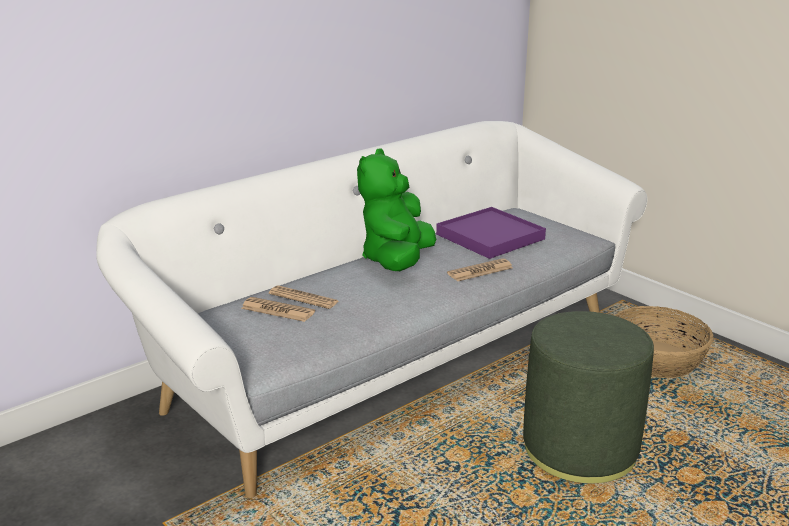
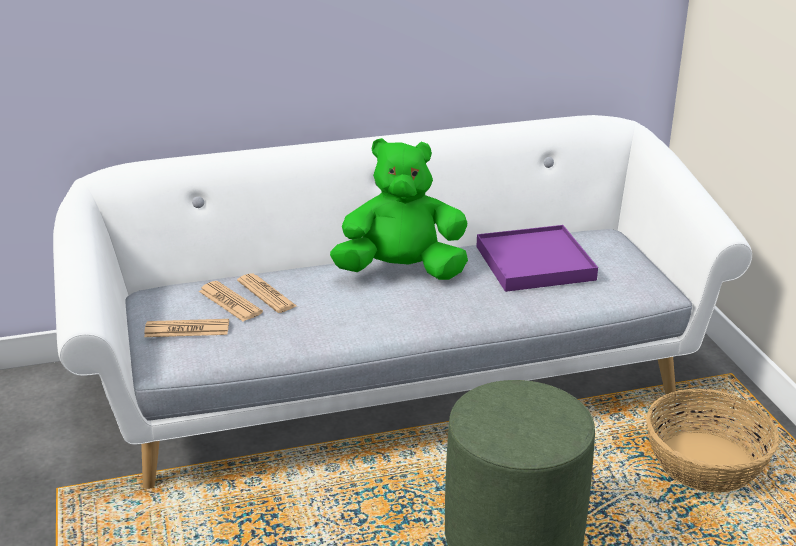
camera: 25 degrees right, 5 degrees up
(397, 261) = (401, 271): green plush toy -> green plush toy turned 45 degrees clockwise
(480, 271) = (479, 305): newspaper -> newspaper (187, 329)

